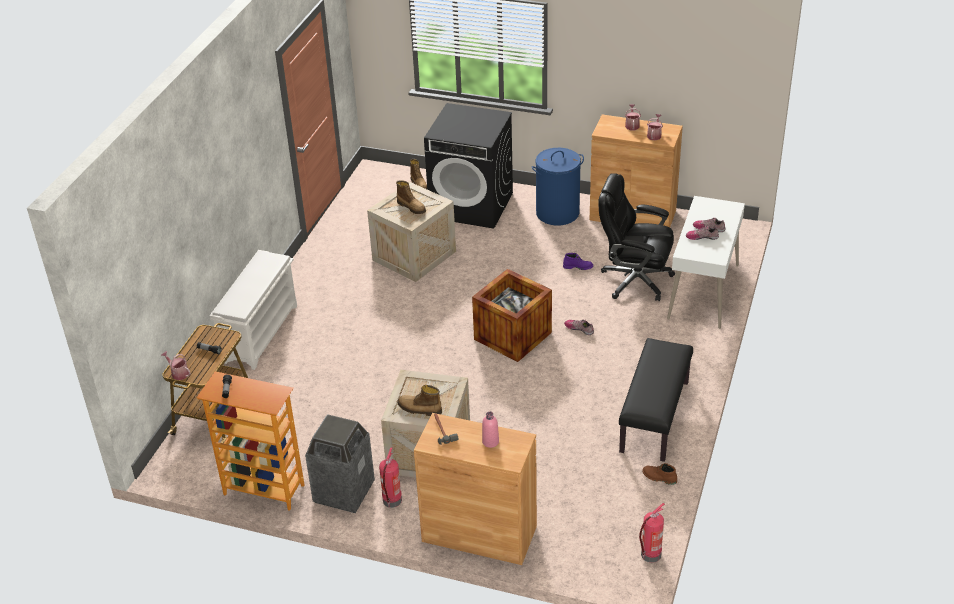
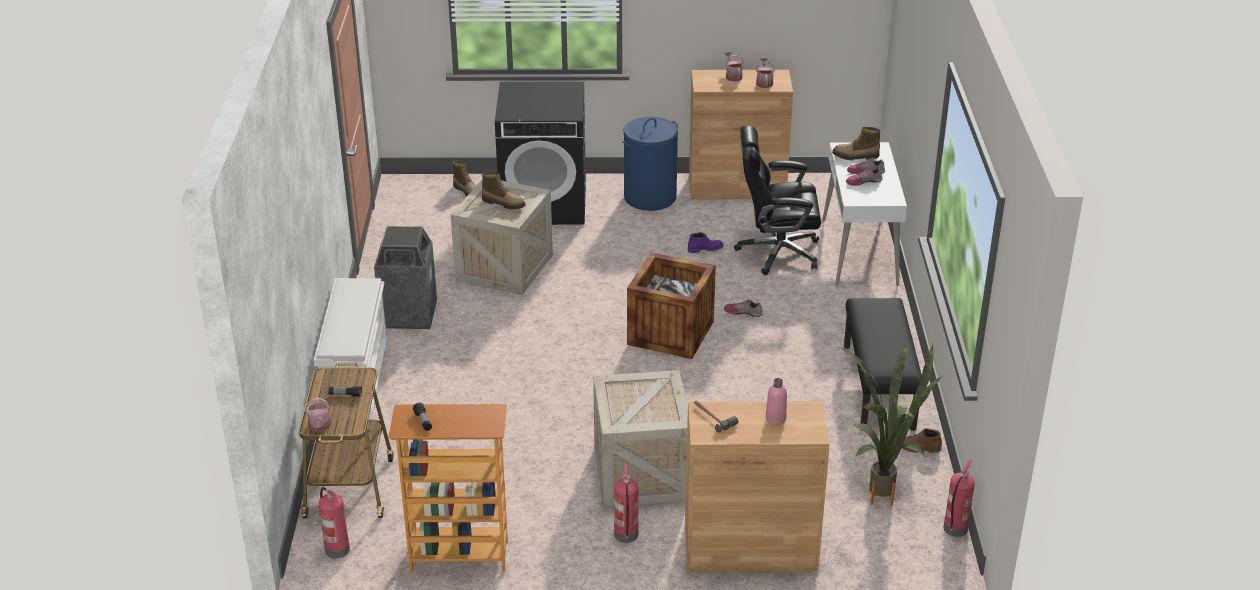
camera: 20 degrees left, 5 degrees down
(178, 373) = (320, 427): watering can -> watering can turned 120 degrees counterclockwise
(182, 464) = (336, 549): none -> fire extinguisher
(343, 492) = (561, 538): trash can -> trash can (408, 315)
(419, 409) = (641, 413): boot -> boot (855, 156)
(609, 509) = (883, 492): none -> potted plant

